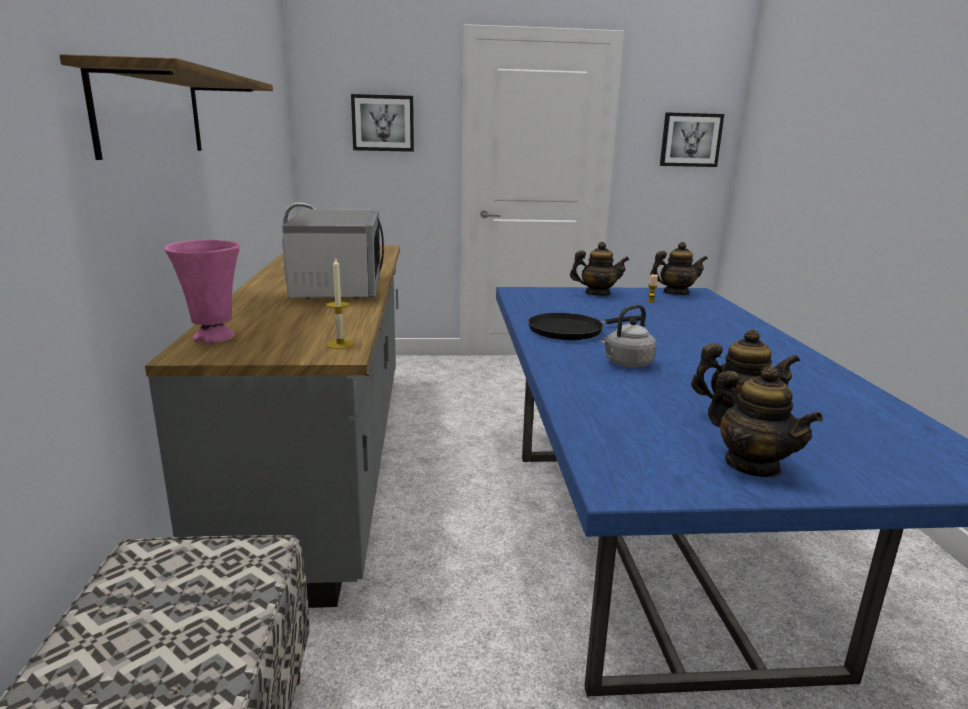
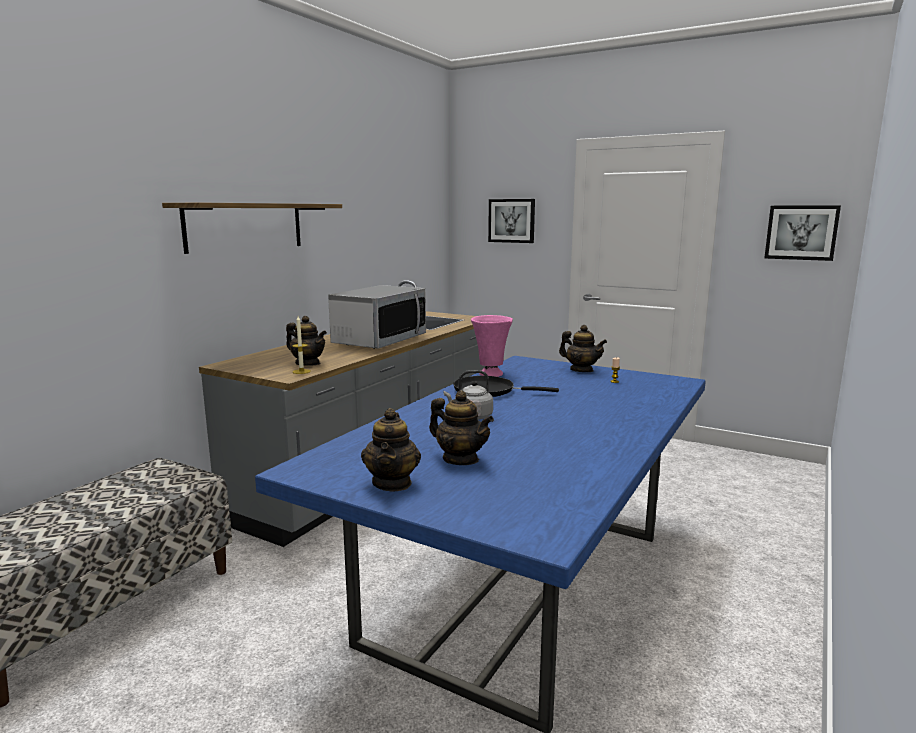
camera: 35 degrees right, 5 degrees down
(214, 338) = (253, 359): pink vase -> pink vase (491, 375)
(675, 293) = (657, 379): teapot -> teapot (308, 363)

